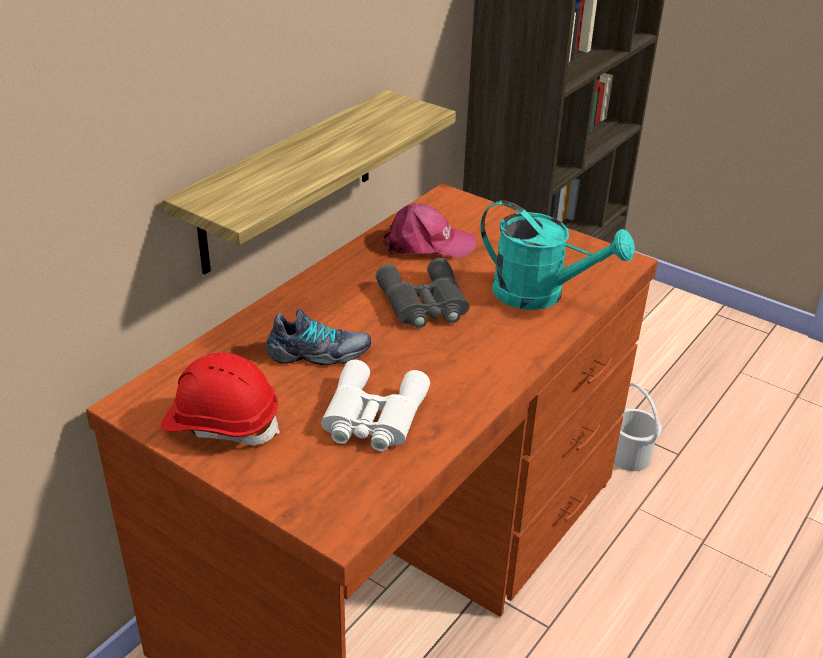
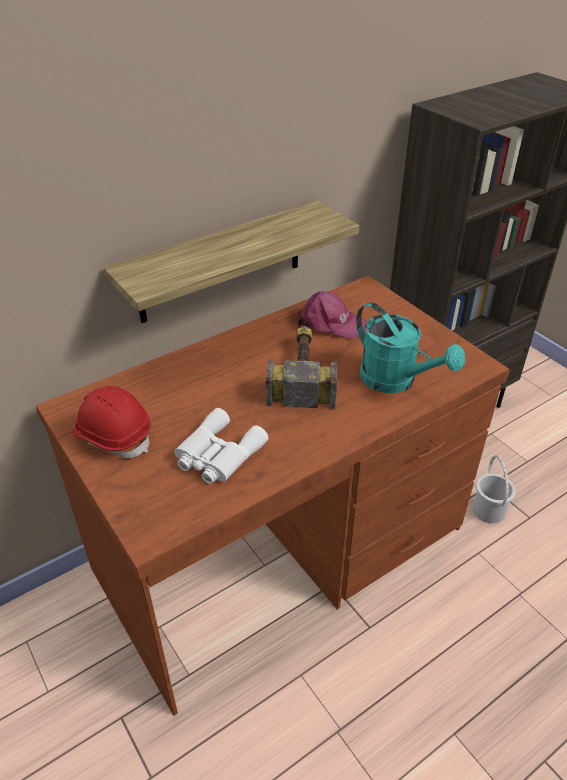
camera: 20 degrees right, 5 degrees up
(319, 354) = (206, 397): shoe -> none
(423, 304) = (302, 372): grey binoculars -> hammer

